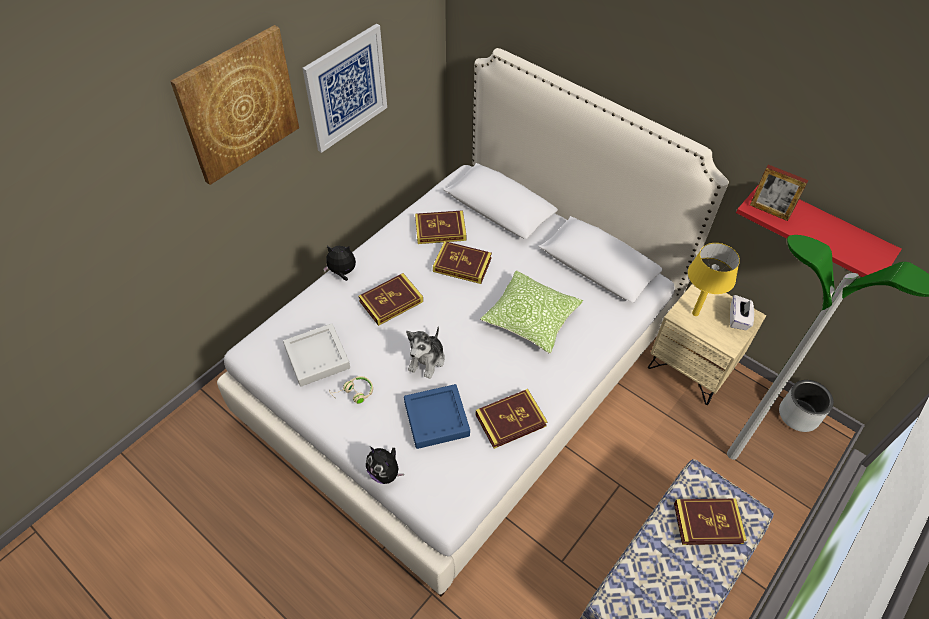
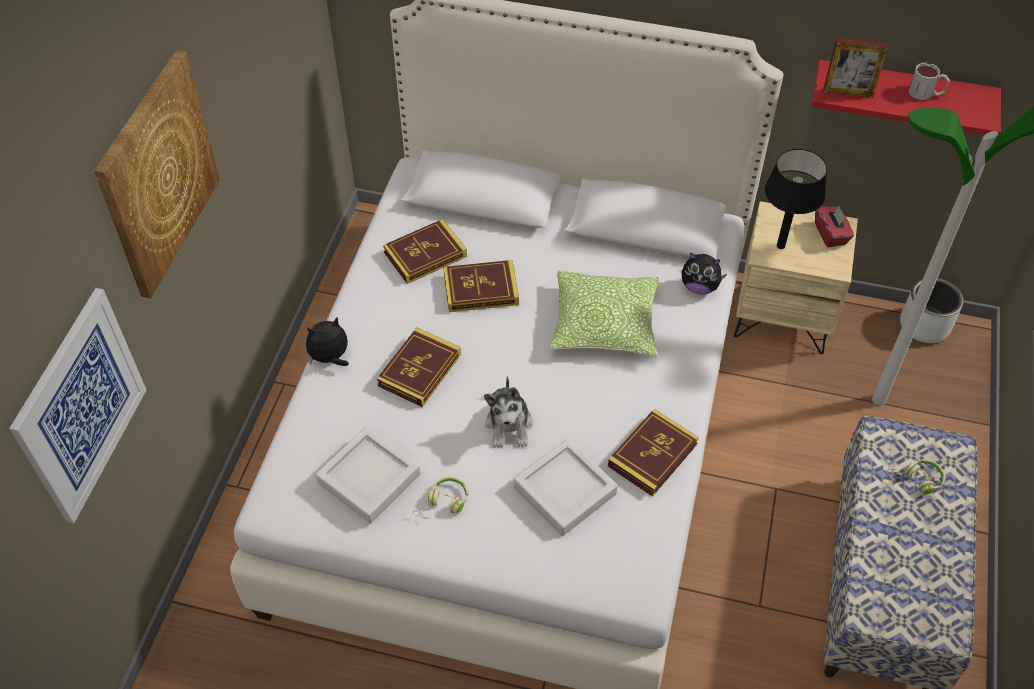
camera: 25 degrees left, 0 degrees up
(346, 88) = (250, 105): picture -> picture (80, 406)
(385, 472) = (541, 581): plush toy -> plush toy (699, 287)
(436, 419) = (565, 491): blue tray -> grey tray
(695, 313) = (781, 245): yellow table lamp -> black table lamp
(708, 523) = (916, 480): book -> beige headphones
(738, 319) = (831, 234): white tissue box -> red tissue box
(834, 232) = (926, 93): none -> mug

